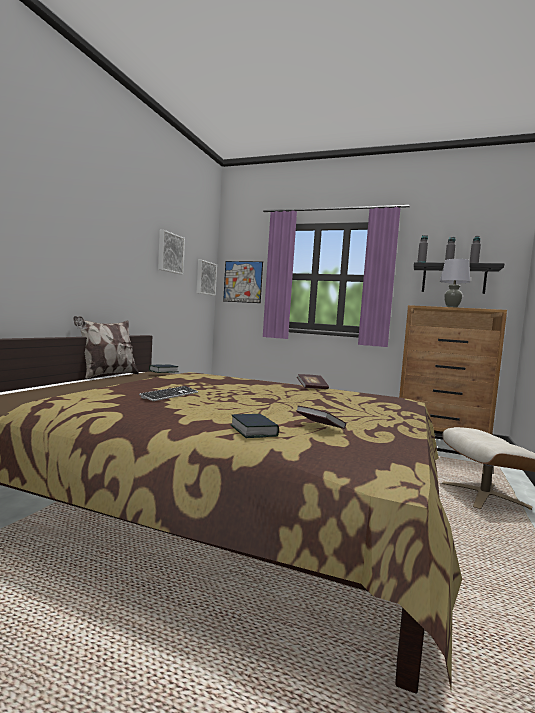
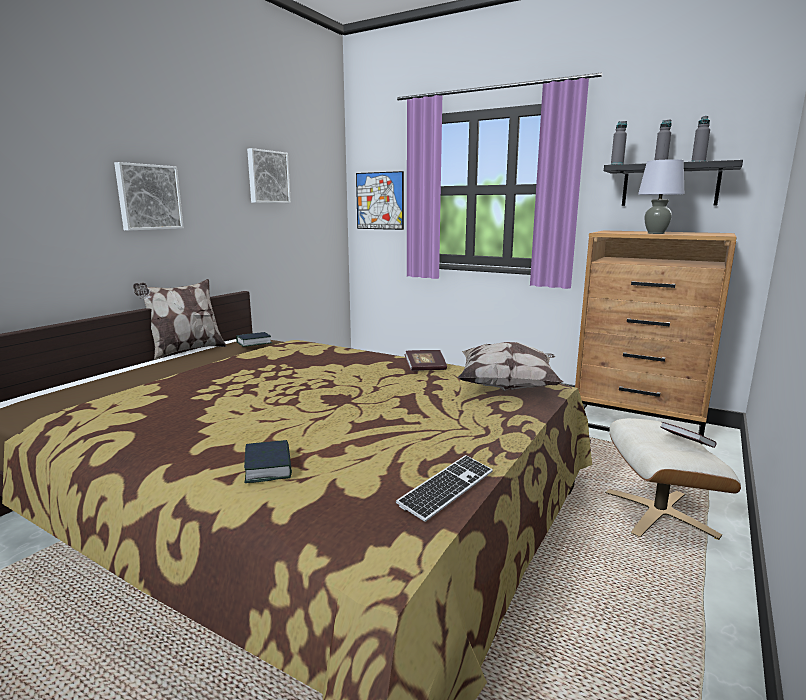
camera: 10 degrees right, 10 degrees up
(170, 395) = (220, 395): keyboard -> keyboard (447, 489)
(205, 278) = (328, 200): picture -> picture (148, 197)
(319, 427) = (362, 457): book -> book (686, 444)
(381, 398) = (508, 387): none -> pillow

